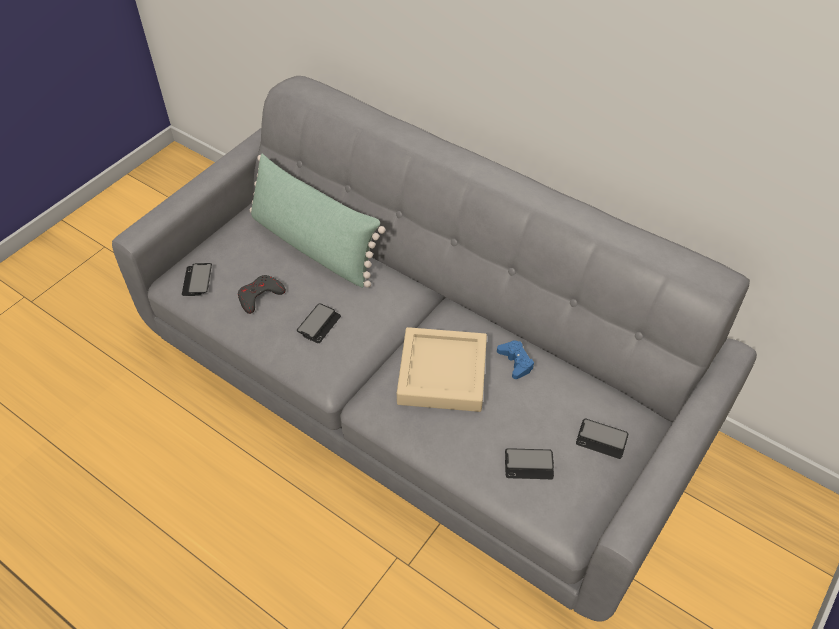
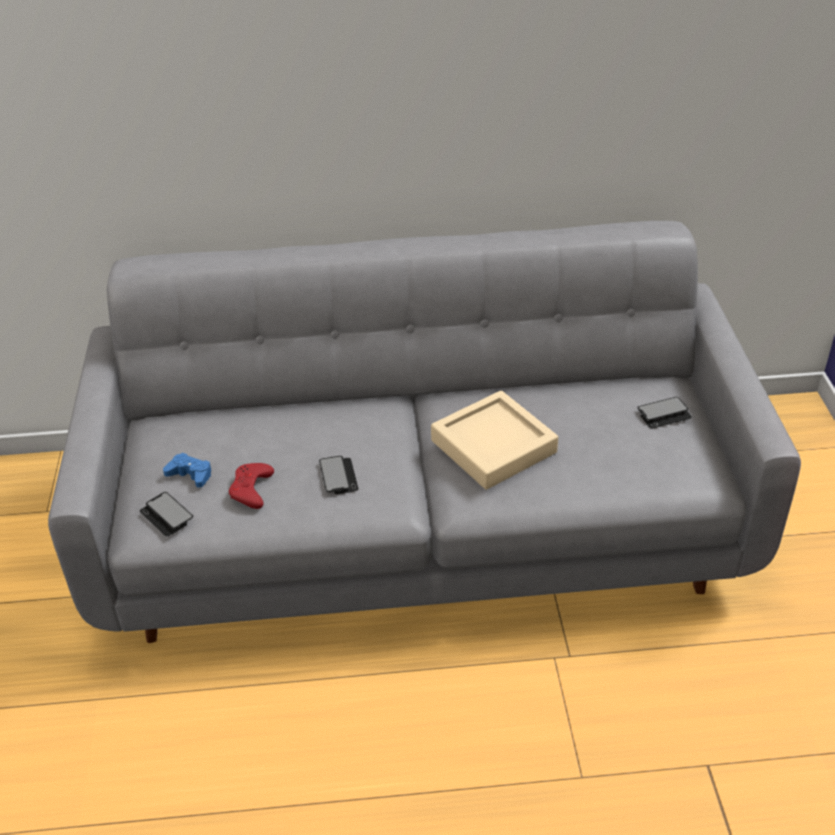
camera: 40 degrees left, 10 degrees down
(260, 296) = (251, 489): grey game controller -> red game controller
(313, 245) = (249, 422): green pillow -> none
(515, 362) = (538, 403): blue game controller -> blue game controller (190, 474)
(529, 465) = (636, 463): phone -> none

